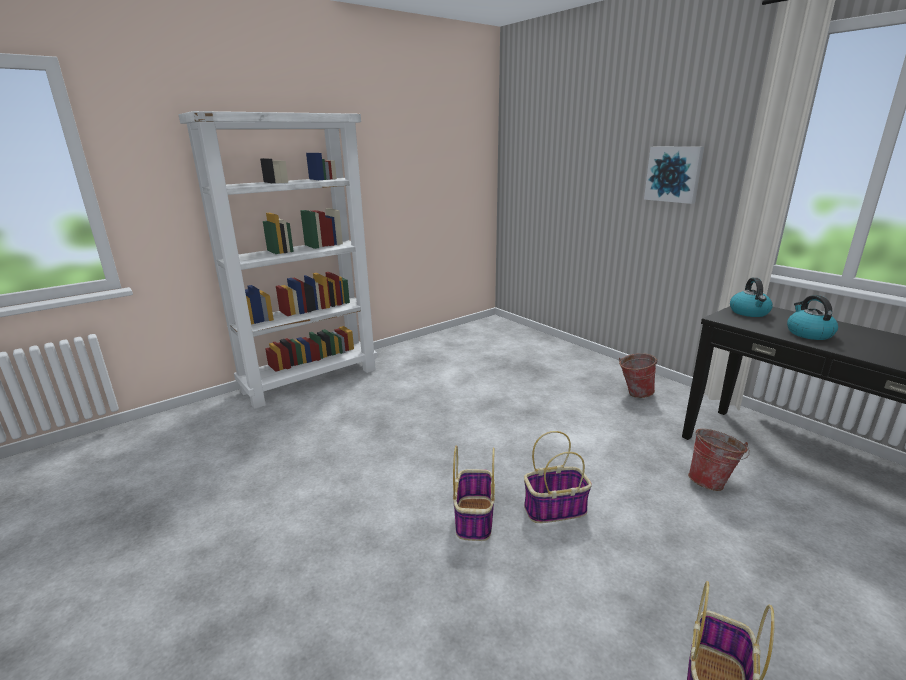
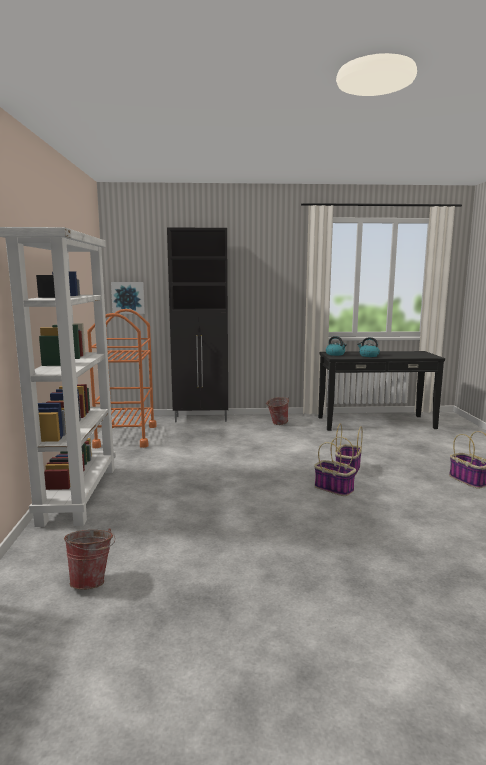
camera: 55 degrees left, 10 degrees down
(456, 341) = (126, 436): none -> orange cart
(563, 349) = (202, 419): none -> black cabinet
(674, 174) = (260, 289): picture -> picture (128, 297)
(712, 482) = (365, 438): bucket -> bucket (92, 581)

